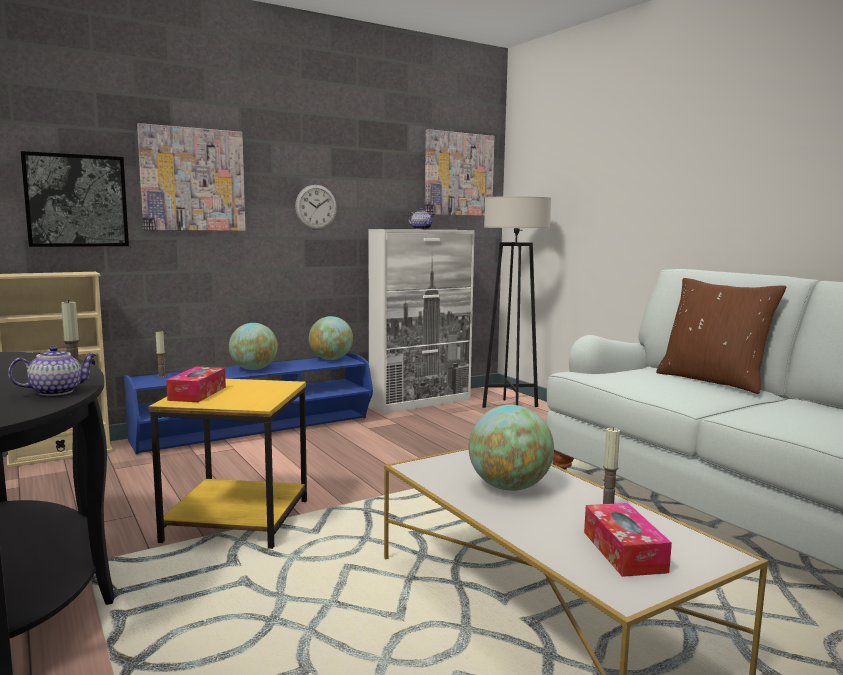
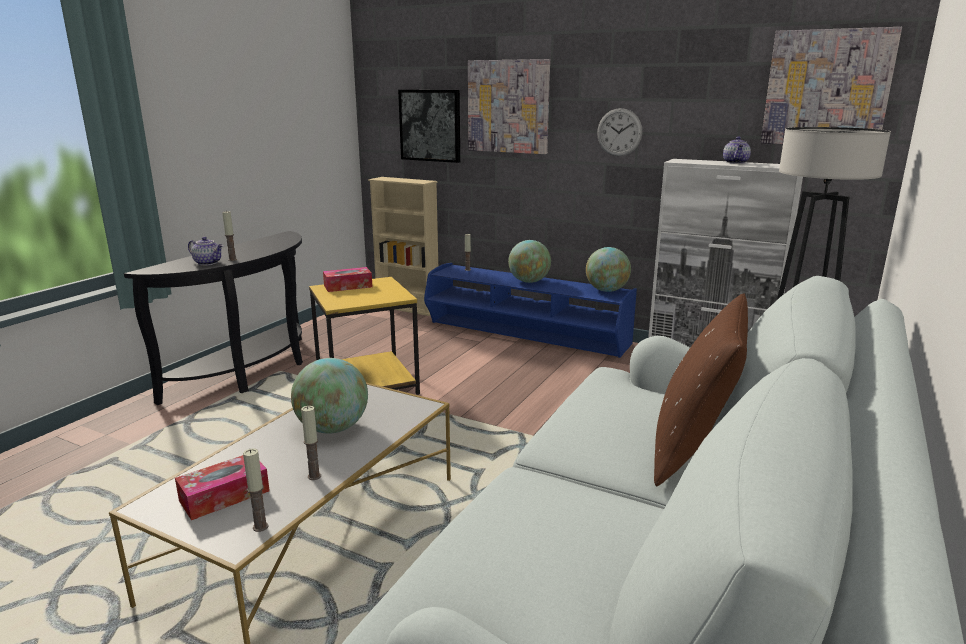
camera: 60 degrees right, 10 degrees up
(695, 541) = (260, 527): none -> candle

